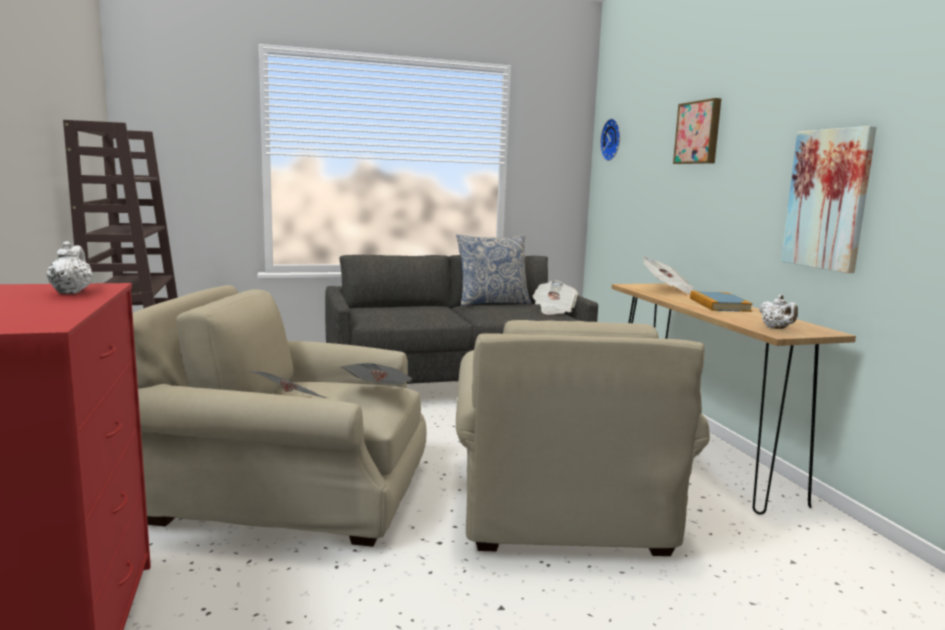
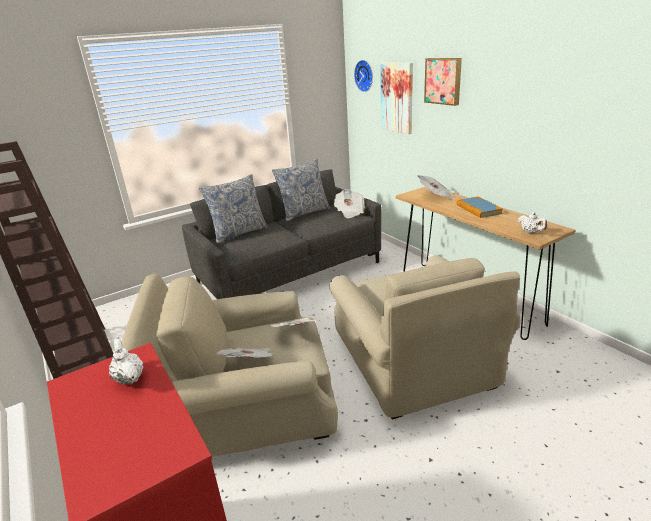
camera: 15 degrees left, 15 degrees up
(392, 306) = (239, 233): none -> pillow
(828, 199) = (551, 140): picture -> picture (397, 97)

